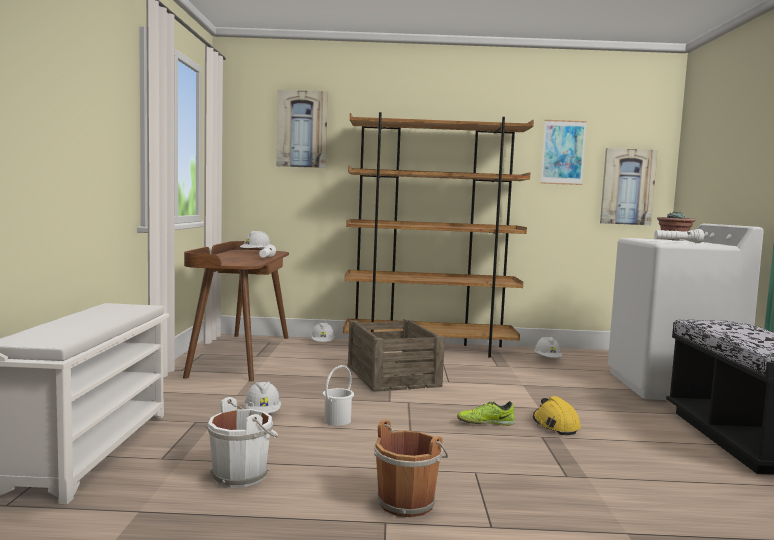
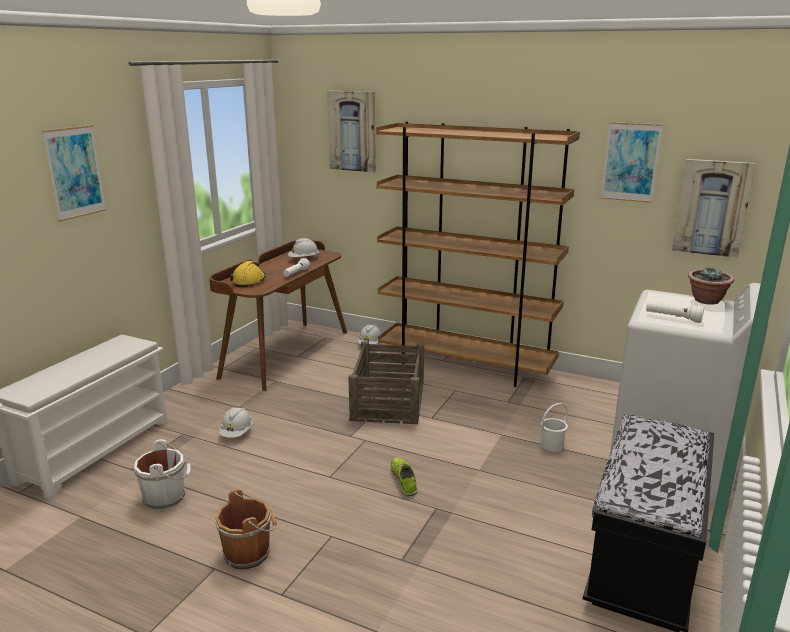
camera: 25 degrees right, 15 degrees up
(82, 85) = (75, 172): none -> picture
(338, 421) = (284, 453): white bucket -> white bucket (552, 445)
(485, 423) = (404, 480): shoe -> shoe turned 60 degrees clockwise
(547, 359) = (577, 398): white hard hat -> none
(555, 425) = (467, 496): yellow hard hat -> yellow hard hat (248, 281)

